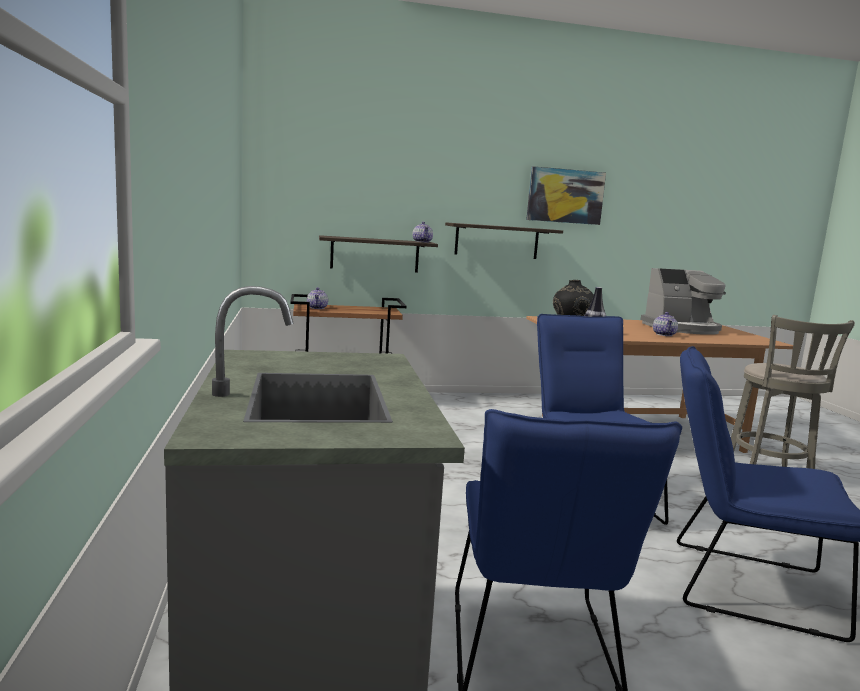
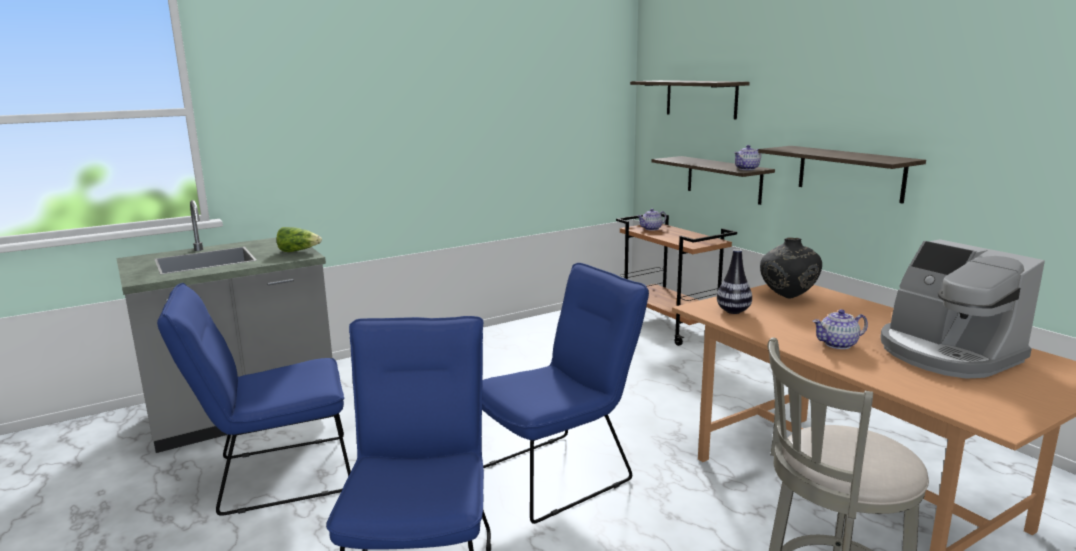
camera: 70 degrees right, 5 degrees up
(344, 180) = (701, 98): none -> shelf
(349, 357) = (298, 251): none -> lettuce
(565, 196) = (954, 107): picture -> none

